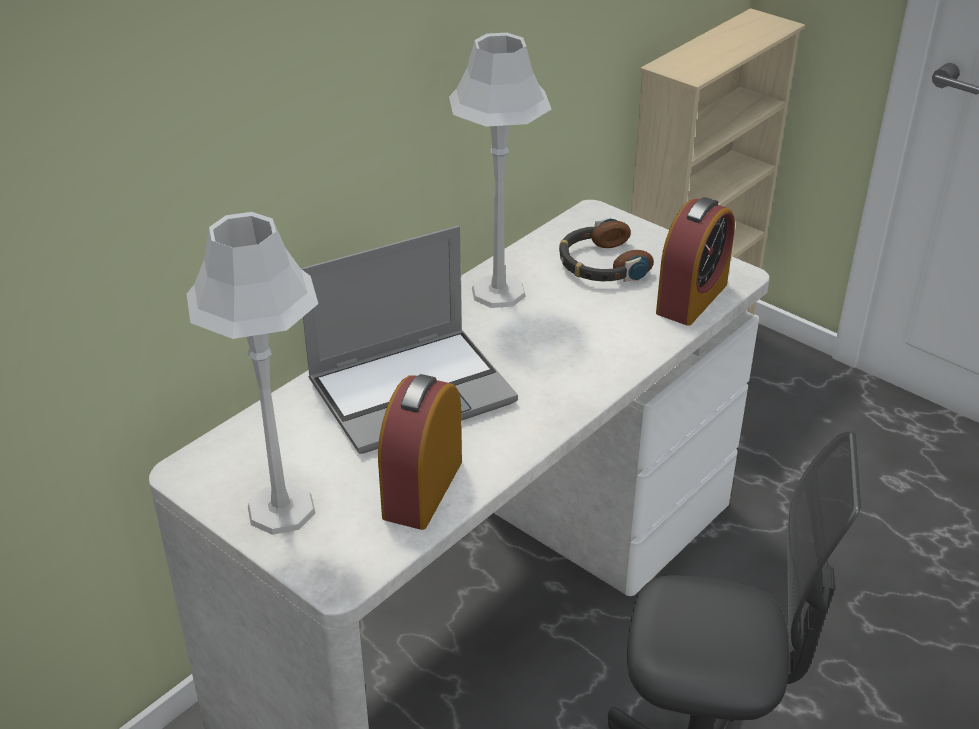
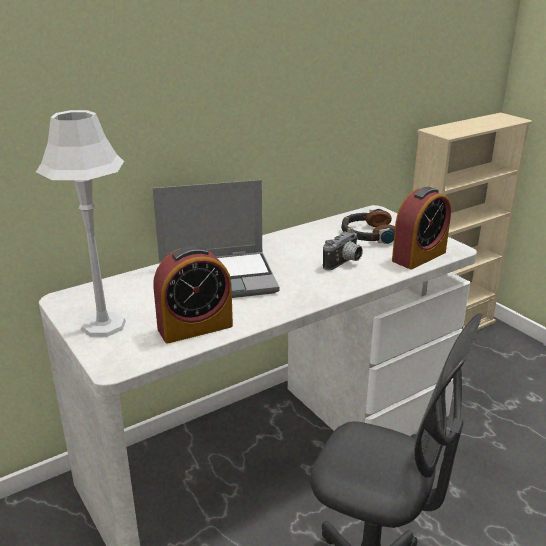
camera: 15 degrees right, 10 degrees down
(423, 489) = (195, 327): alarm clock -> alarm clock turned 150 degrees counterclockwise
(498, 292) = (297, 240): grey table lamp -> none
(589, 329) = (344, 263): none -> camera

